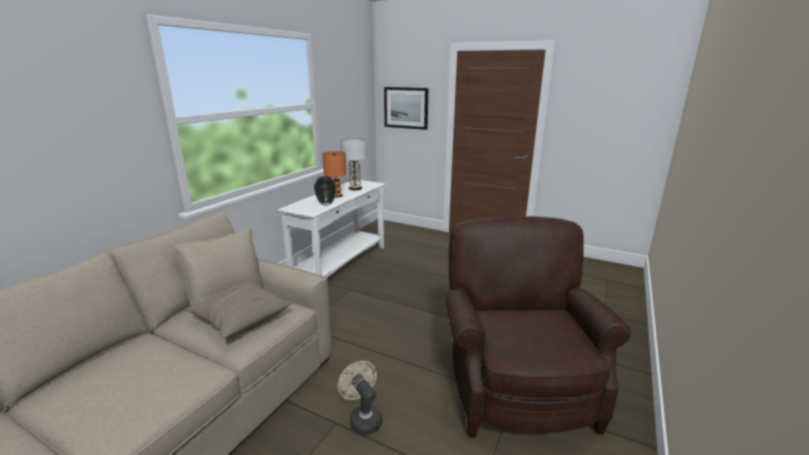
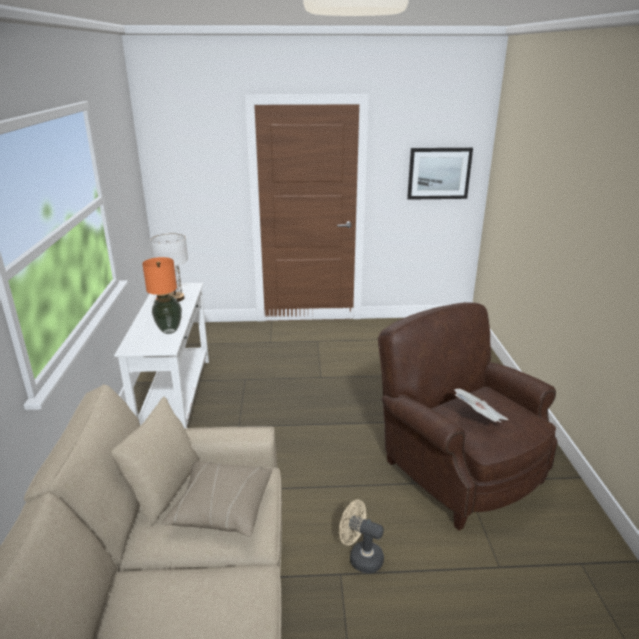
camera: 30 degrees left, 5 degrees up
(406, 108) = (190, 177): picture -> picture (439, 173)
(522, 330) = (479, 418): none -> newspaper

